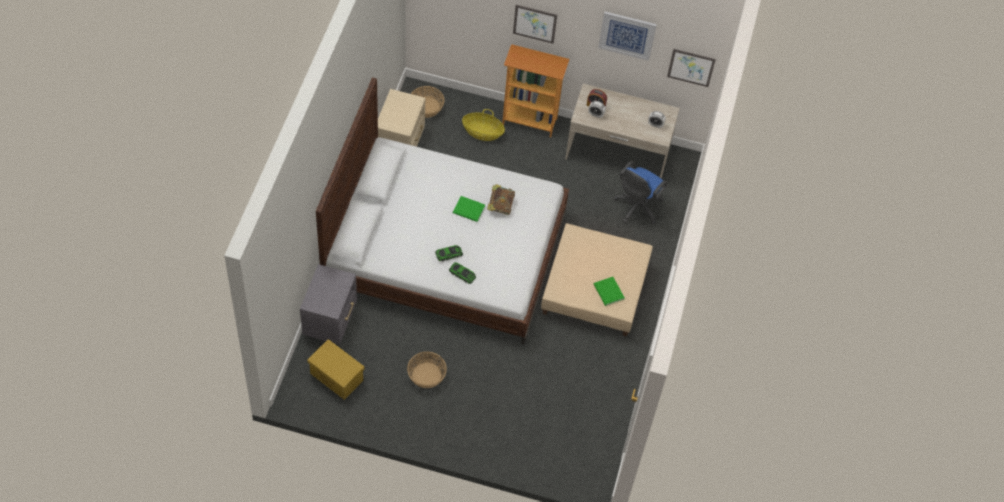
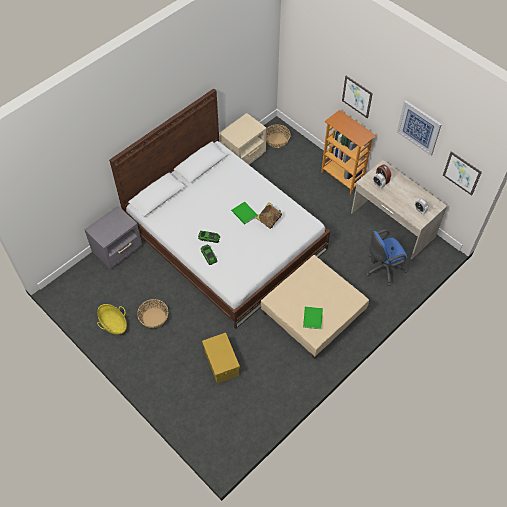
camera: 35 degrees right, 0 degrees up
(336, 377) = (94, 290): yellow storage box -> yellow storage box (221, 363)
(482, 132) = (304, 171): basket -> basket (113, 324)

